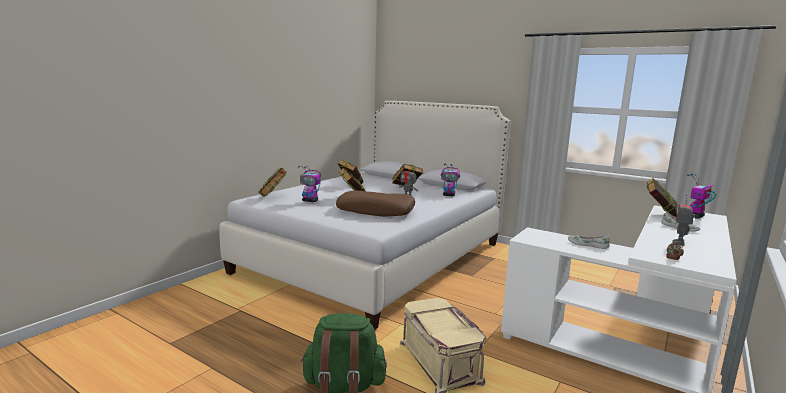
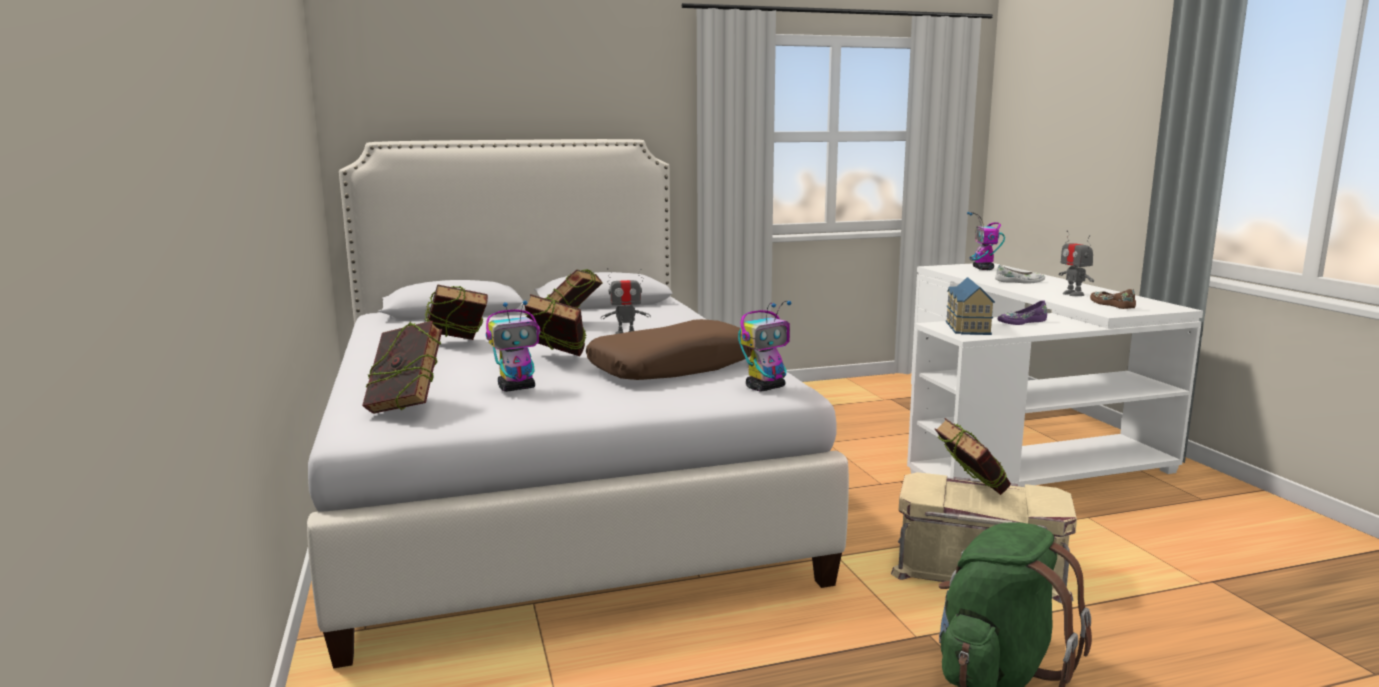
camera: 50 degrees left, 0 degrees up
(449, 195) = (663, 317): toy robot -> toy robot (765, 387)
(541, 236) = (966, 328): none -> toy house
(588, 245) = (1021, 322): white shoe -> purple shoe
(659, 214) = (958, 273): book -> book (970, 492)

